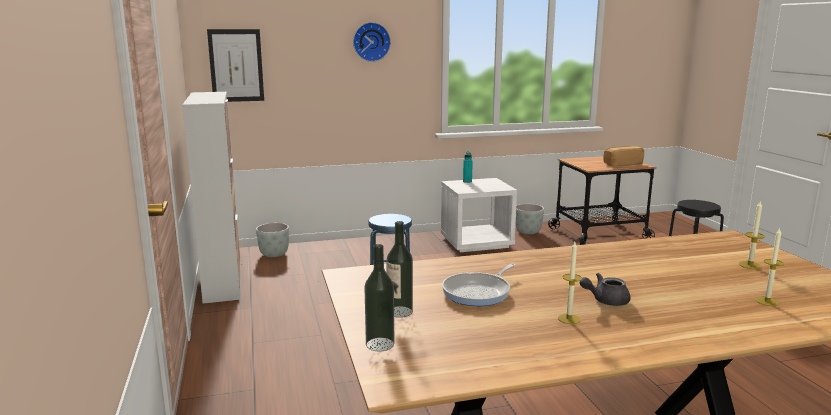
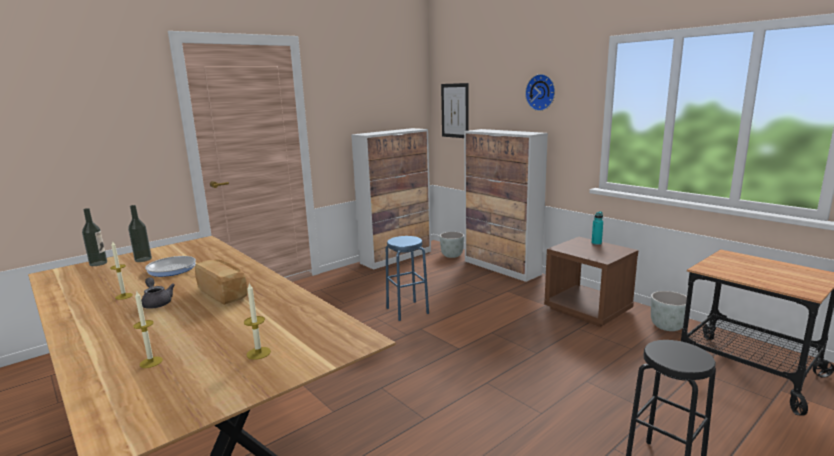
camera: 65 degrees right, 0 degrees up
(346, 244) = (502, 268): none -> cabinet
(477, 242) = (588, 310): white nightstand -> brown nightstand
(622, 164) = (779, 280): bread -> bread (224, 293)

